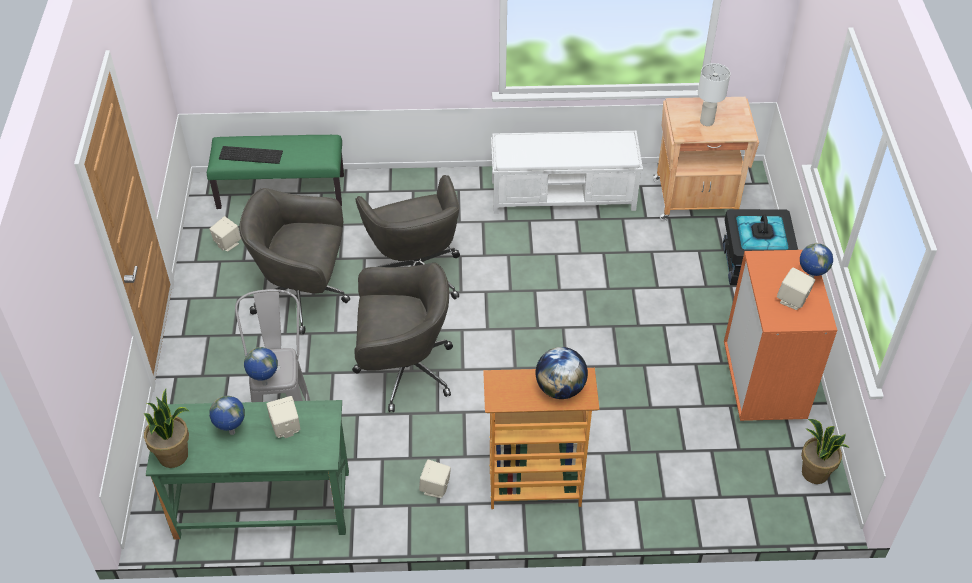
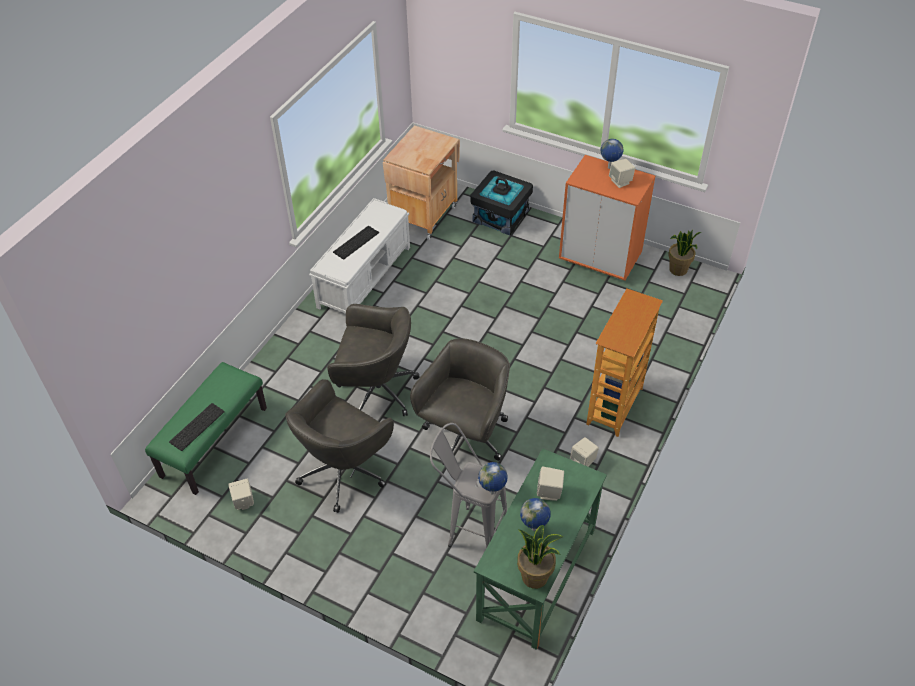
camera: 60 degrees left, 0 degrees up
(558, 147) = (356, 242): none -> keyboard
(560, 388) = (635, 311): globe -> none
(707, 121) = (422, 151): white table lamp -> none

